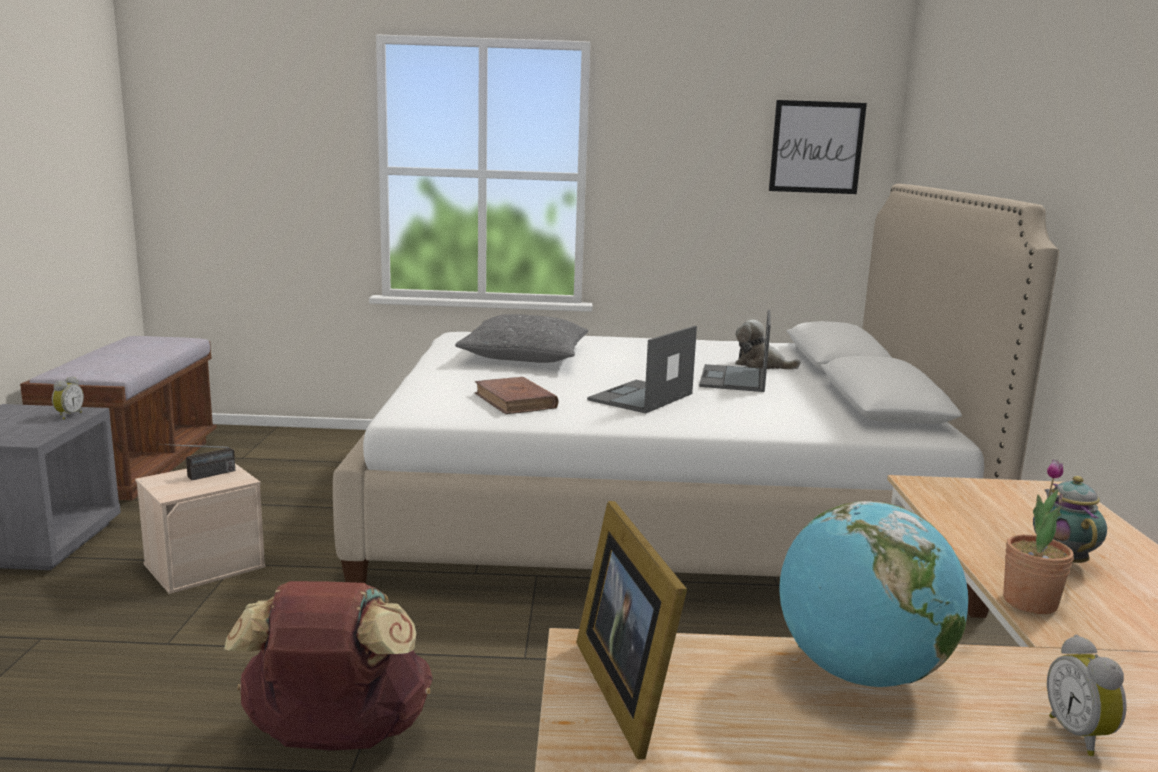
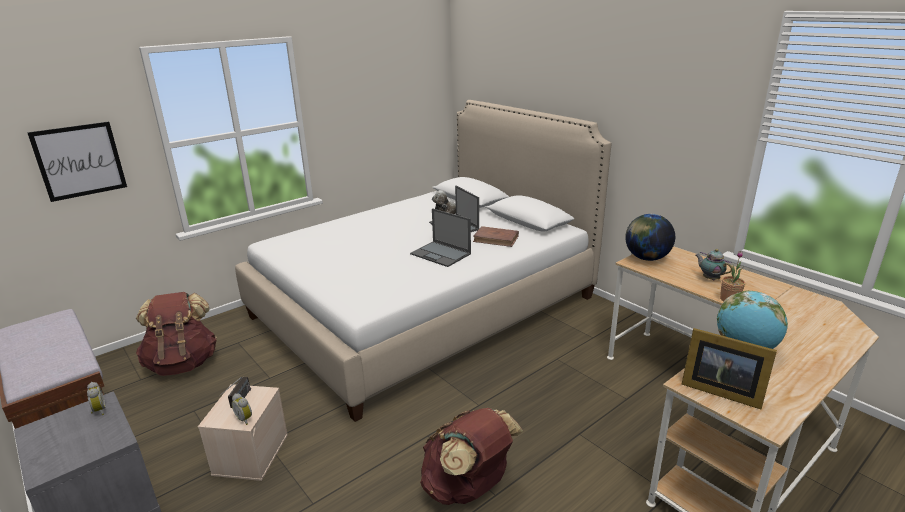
camera: 40 degrees left, 10 degrees up
(297, 460) = (183, 363): none -> brown backpack
(515, 401) = (395, 280): brown book -> brown book (496, 239)
(525, 355) = (337, 247): grey pillow -> none
(640, 397) = (441, 254): laptop -> laptop turned 45 degrees counterclockwise
(816, 147) = (417, 83): picture -> picture (79, 161)
(974, 490) = (646, 258): none -> globe
(1081, 736) = (802, 338): alarm clock -> alarm clock (245, 419)

